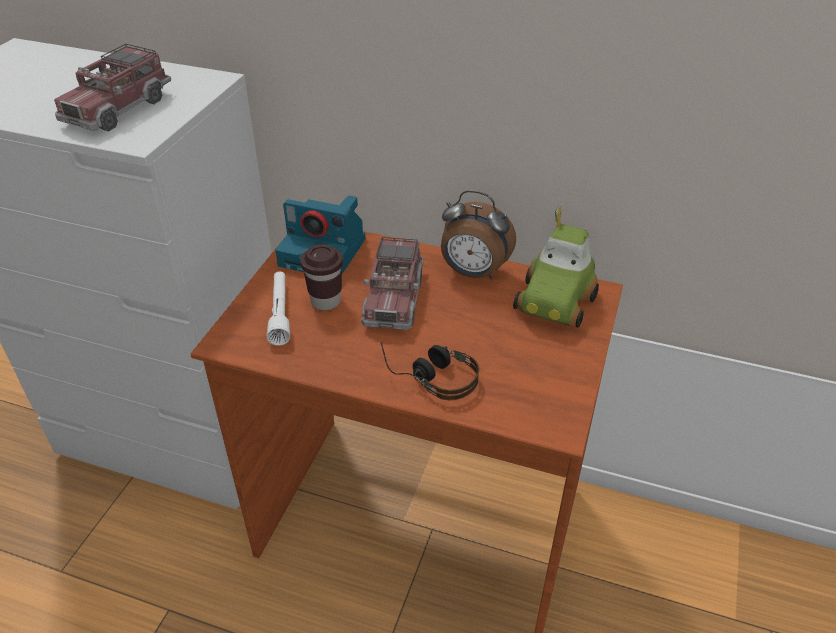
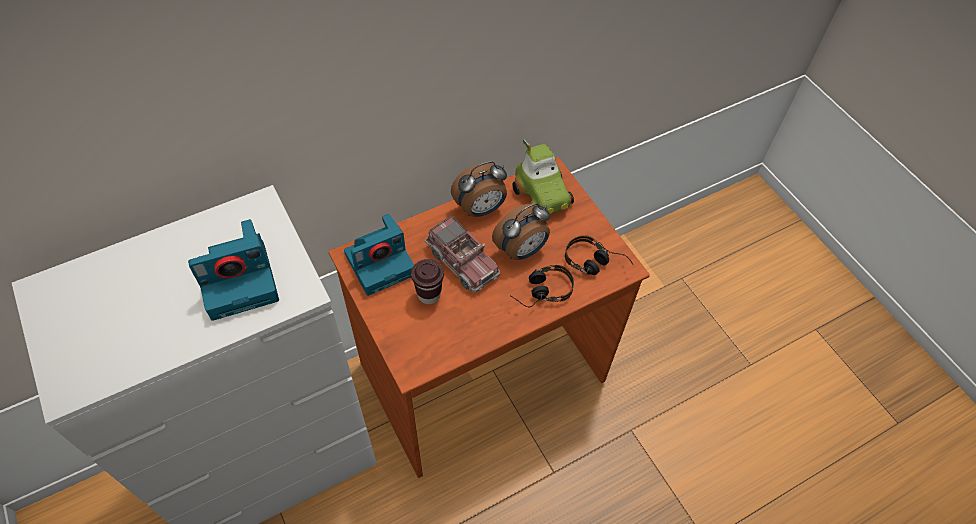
camera: 50 degrees left, 15 degrees up
(117, 109) = (241, 280): toy truck -> camera
(280, 313) = (415, 324): white flashlight -> none
(463, 330) = (521, 251): none -> alarm clock
(527, 398) = (596, 264): none -> headphones

